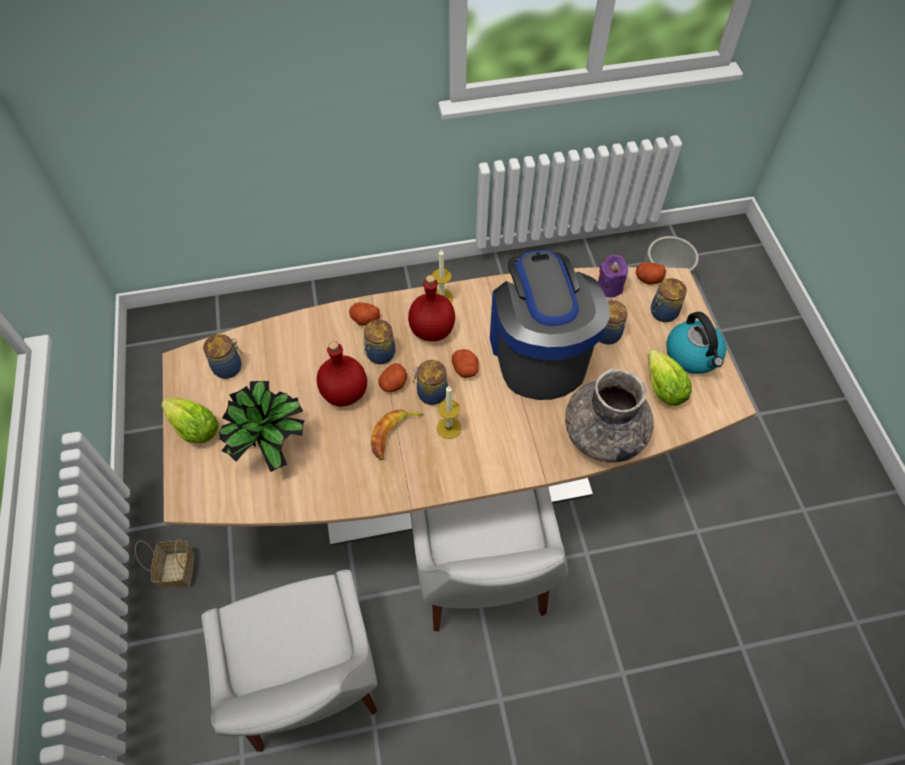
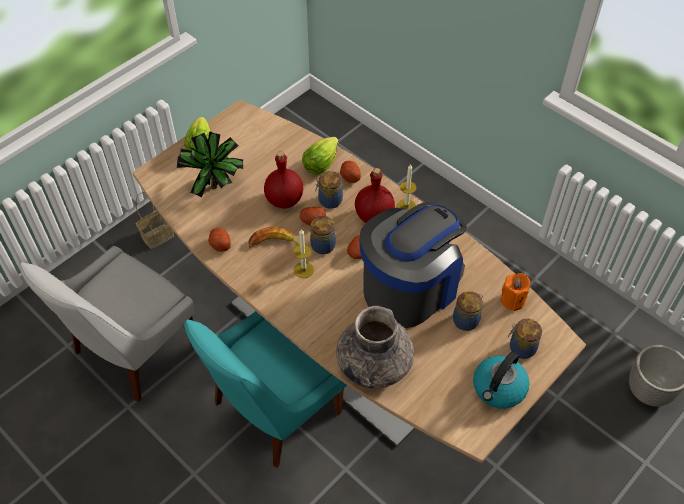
camera: 55 degrees right, 5 degrees down
(229, 367) = (255, 134): jar -> none
(483, 580) = (273, 411): white chair -> turquoise chair
(609, 287) = (512, 300): purple candle -> orange candle
(648, 279) = (546, 321): potato -> potato (220, 244)
(661, 386) = (449, 380): lettuce -> lettuce (322, 163)

